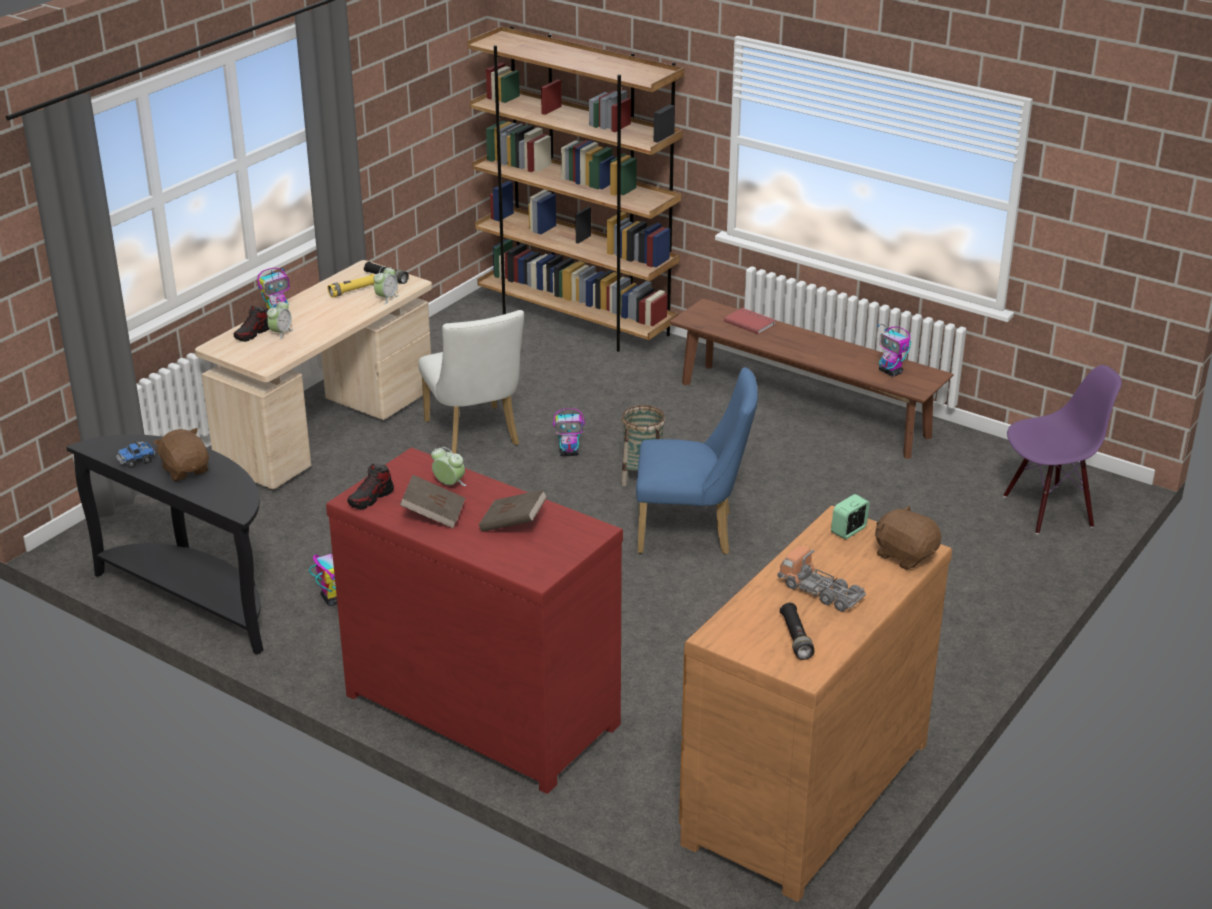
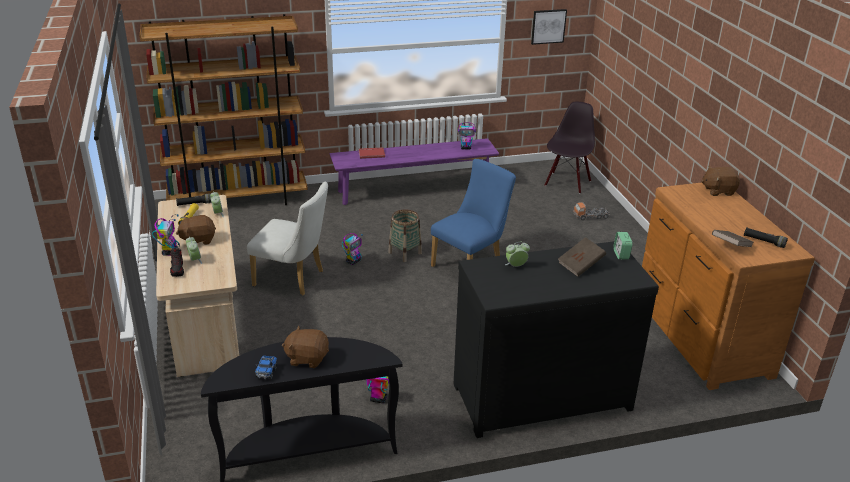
camera: 50 degrees left, 0 degrees up
(320, 315) = (198, 240): none -> brown plush toy
(371, 498) = (499, 294): shoe -> none
(433, 514) = (541, 283): brown book -> brown book (730, 246)
(484, 706) = (539, 394): red dresser -> black dresser
(803, 409) = (414, 190): brown bench -> purple bench
(820, 592) = (730, 220): toy truck -> toy truck (590, 216)
(849, 531) = (684, 193): alarm clock -> alarm clock (621, 254)
(1048, 510) = (567, 183): purple chair -> black chair
(1102, 210) = (548, 26): none -> picture

